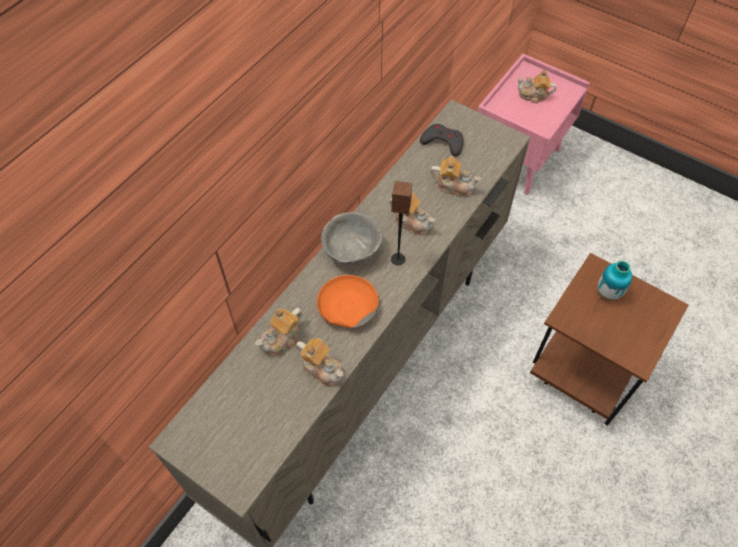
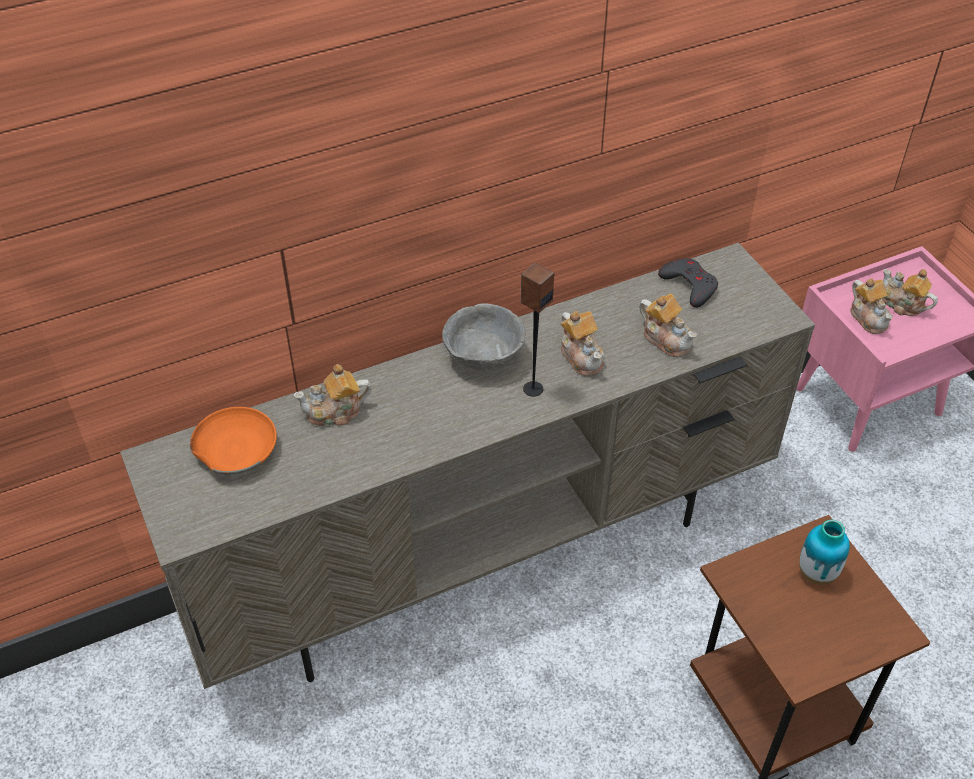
camera: 30 degrees right, 10 degrees down
(322, 368) = (357, 462): teapot -> teapot (868, 317)
(346, 307) = (433, 412): orange bowl -> orange bowl (235, 449)

